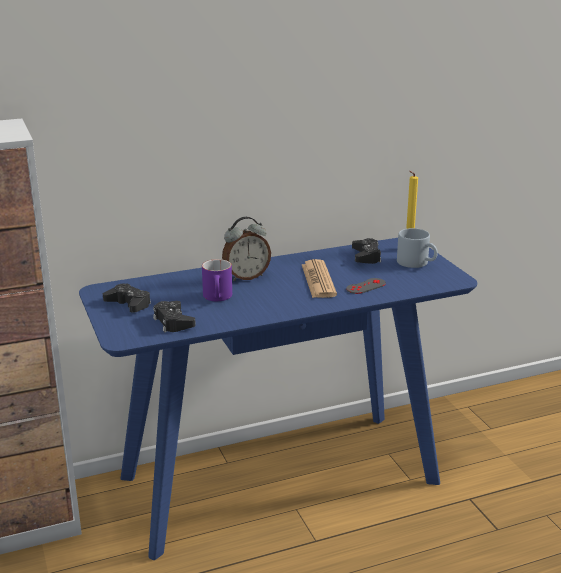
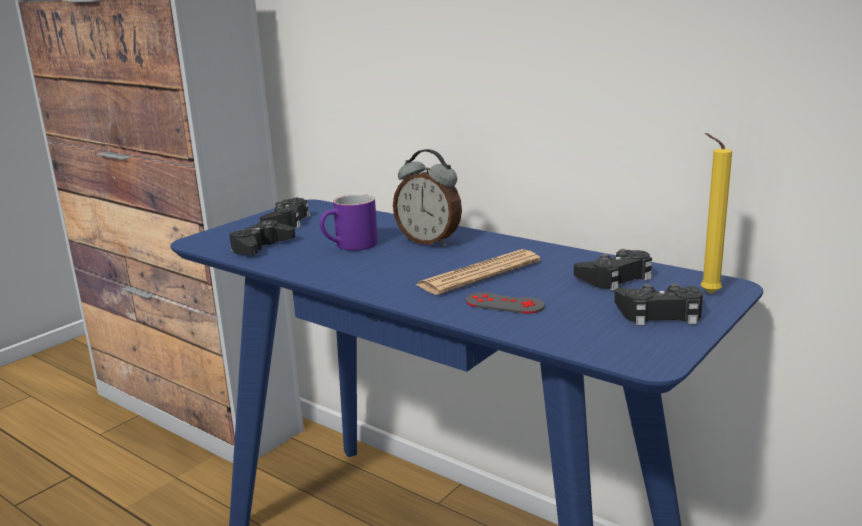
camera: 60 degrees right, 5 degrees down
(417, 263) = (660, 313): grey mug -> black game controller

